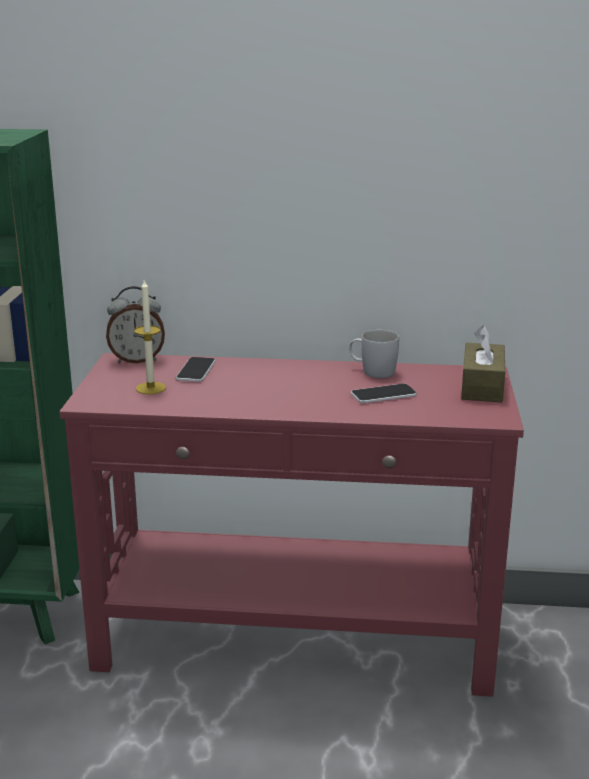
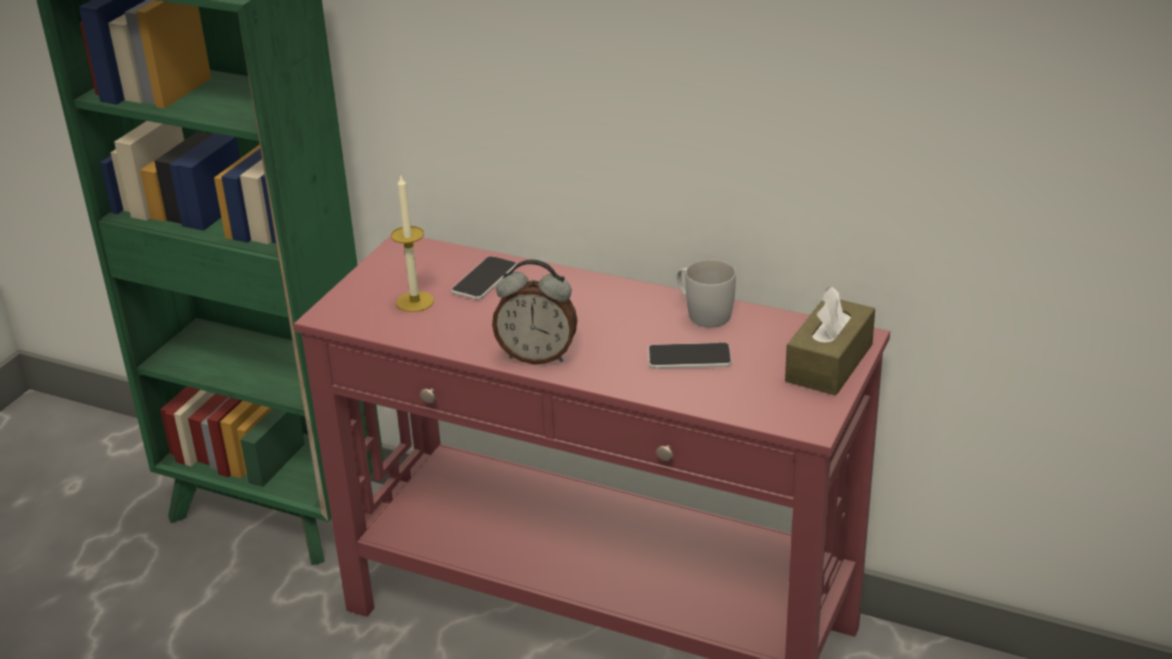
camera: 20 degrees right, 10 degrees up
(137, 360) = (425, 250): alarm clock -> alarm clock (537, 356)

